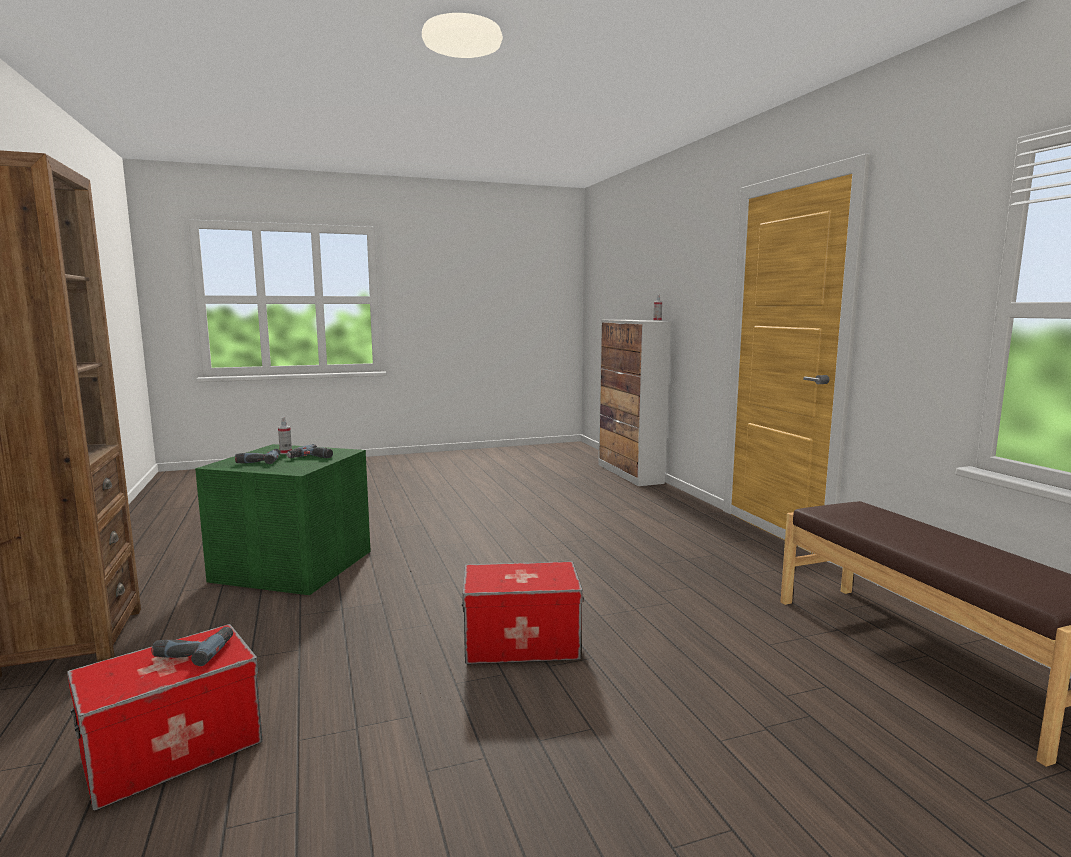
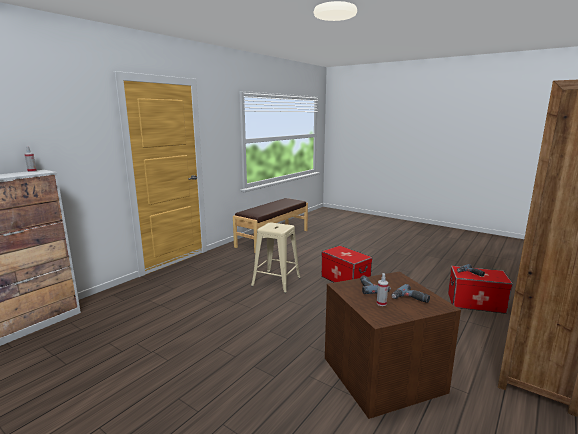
camera: 125 degrees left, 5 degrees up
(292, 565) = (382, 375): green storage box -> brown storage box
(600, 581) = (276, 281): none -> beige stool

